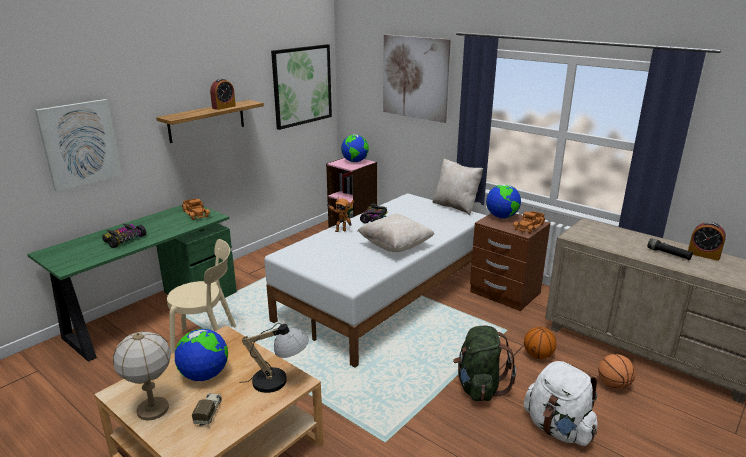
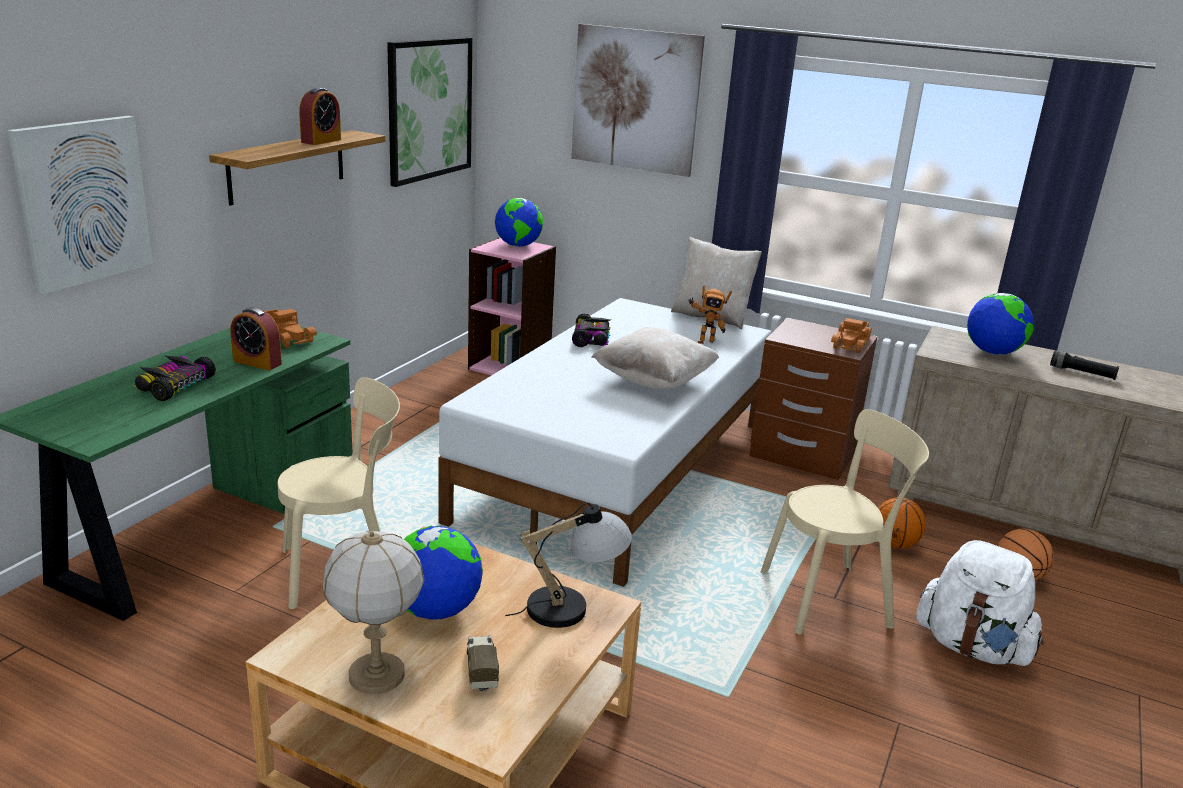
camera: 15 degrees left, 0 degrees up
(340, 230) = (546, 359): toy robot -> toy robot (704, 341)
(479, 387) = (831, 598): green backpack -> beige chair
(502, 217) = (801, 330): globe -> globe (993, 352)
(703, 254) = (1127, 372): alarm clock -> alarm clock (257, 362)

